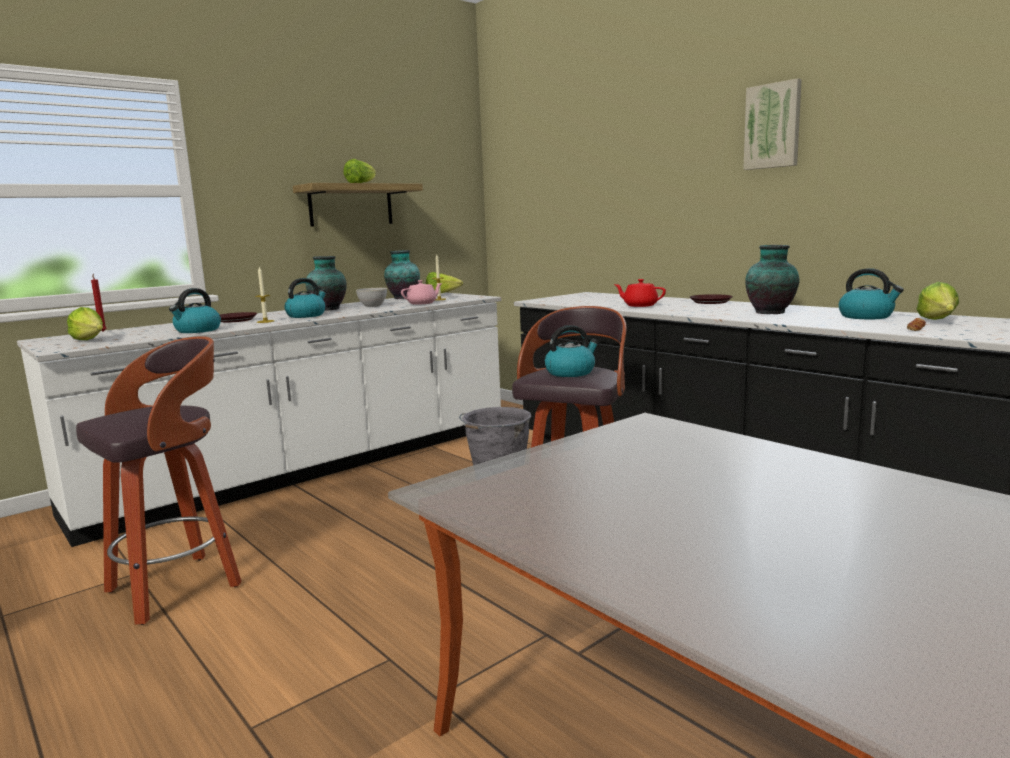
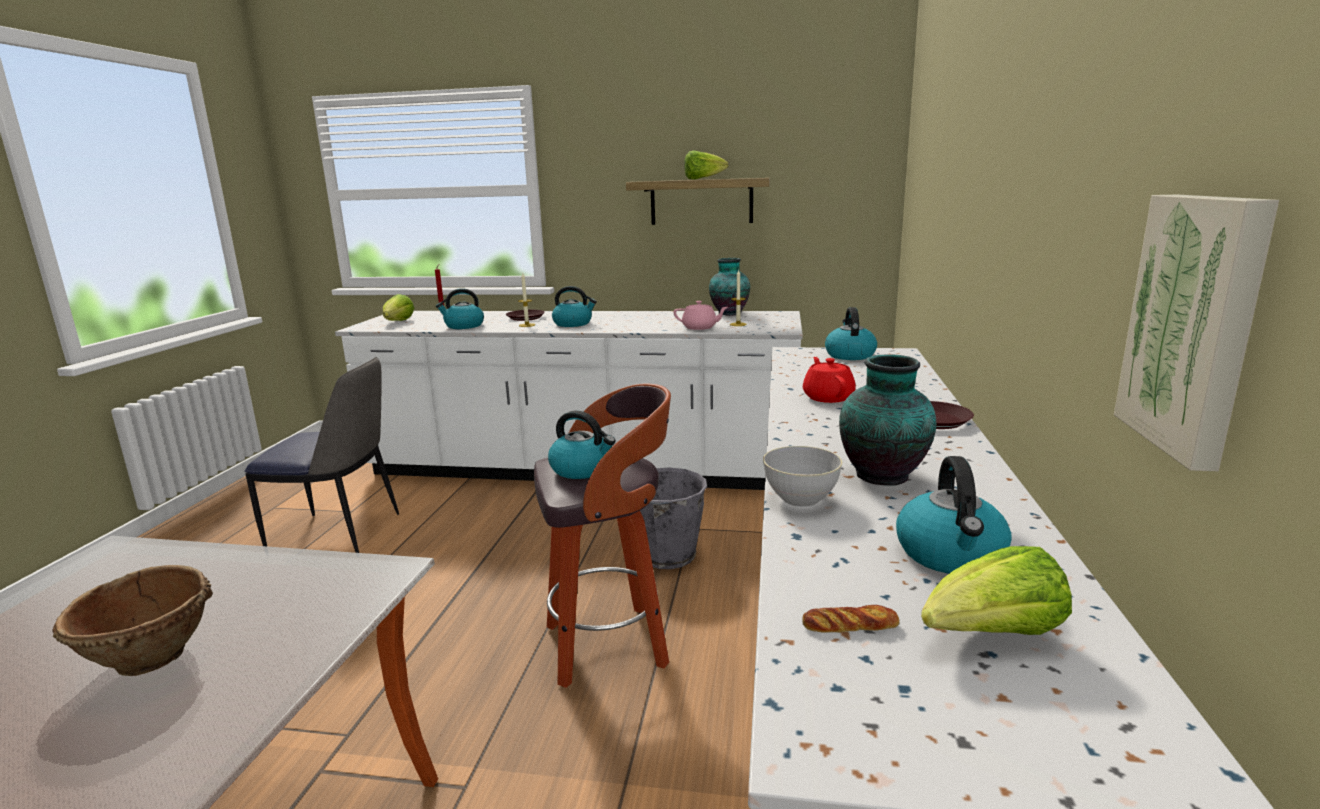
camera: 50 degrees right, 5 degrees up
(177, 587) = (339, 534): stool -> chair
(329, 309) = (620, 318): vase -> none
(373, 306) = (658, 321): grey bowl -> grey bowl (801, 499)
(442, 294) = (777, 315): lettuce -> none
(570, 297) = (849, 355): none -> kettle
(694, 476) = (151, 658): none -> brown bowl
(773, 126) = (1058, 112): picture -> picture (1196, 325)

